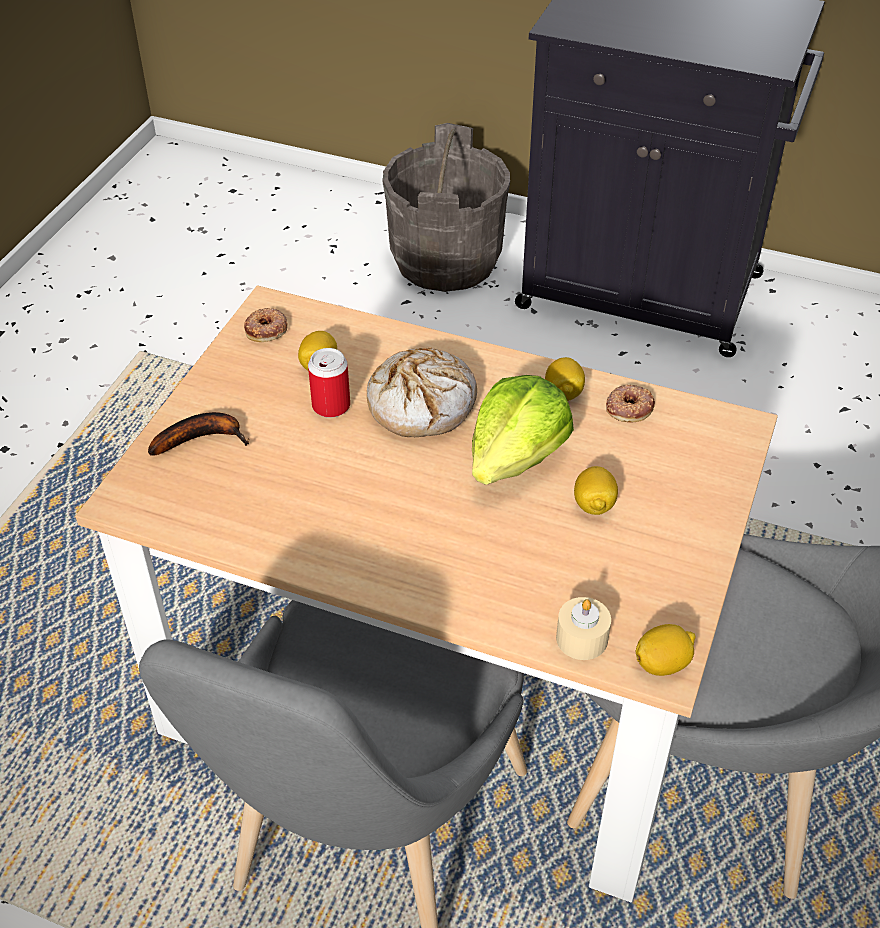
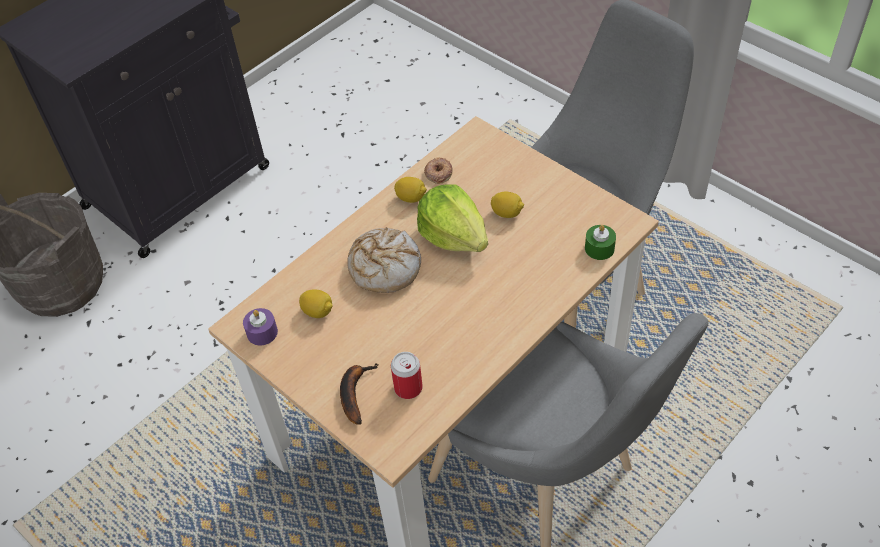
camera: 65 degrees left, 5 degrees up
(267, 329) = (262, 332): donut -> purple candle
(331, 406) = (360, 314): can -> can (408, 388)
(581, 638) = (599, 248): beige candle -> green candle
(662, 663) = (627, 221): lemon -> none

